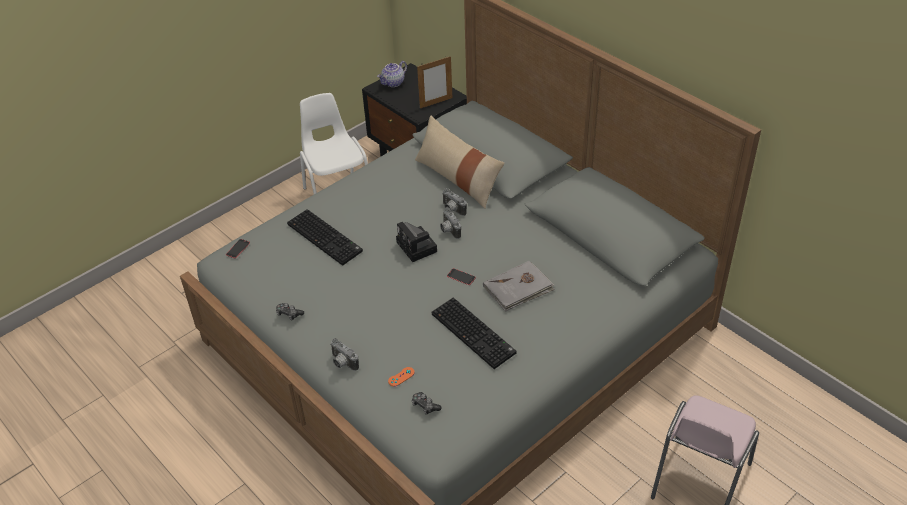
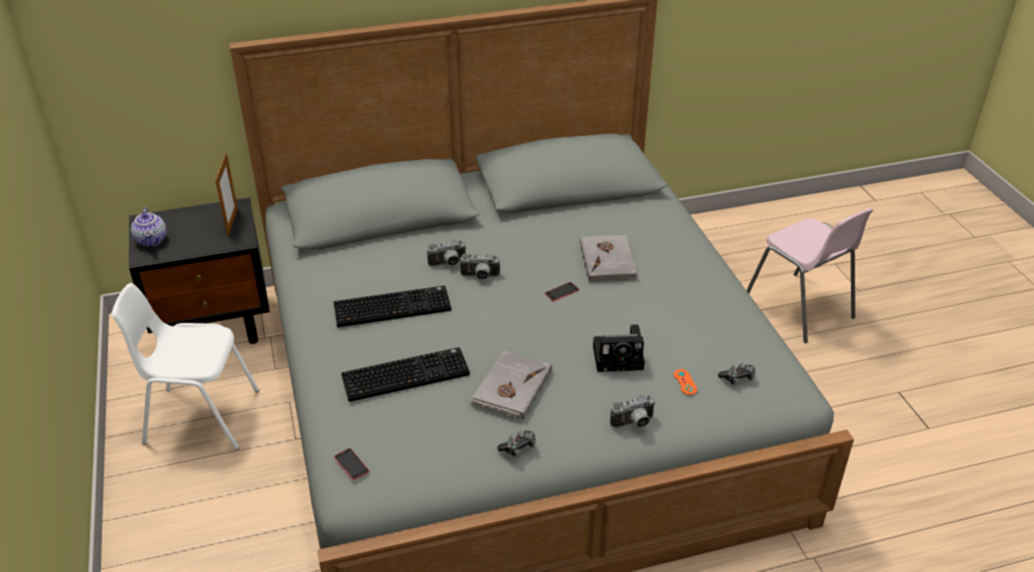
camera: 65 degrees left, 5 degrees down
(341, 289) = (511, 388): none -> grey book
(418, 248) = (489, 307): camera -> camera (620, 357)
(458, 178) = (398, 243): beige pillow -> none
(475, 333) = (654, 310): keyboard -> keyboard (393, 306)

